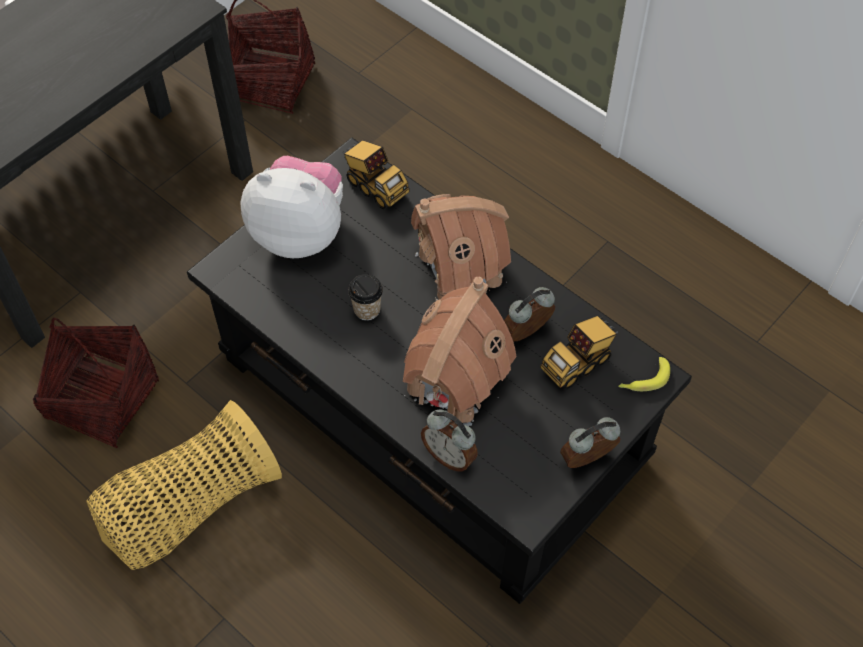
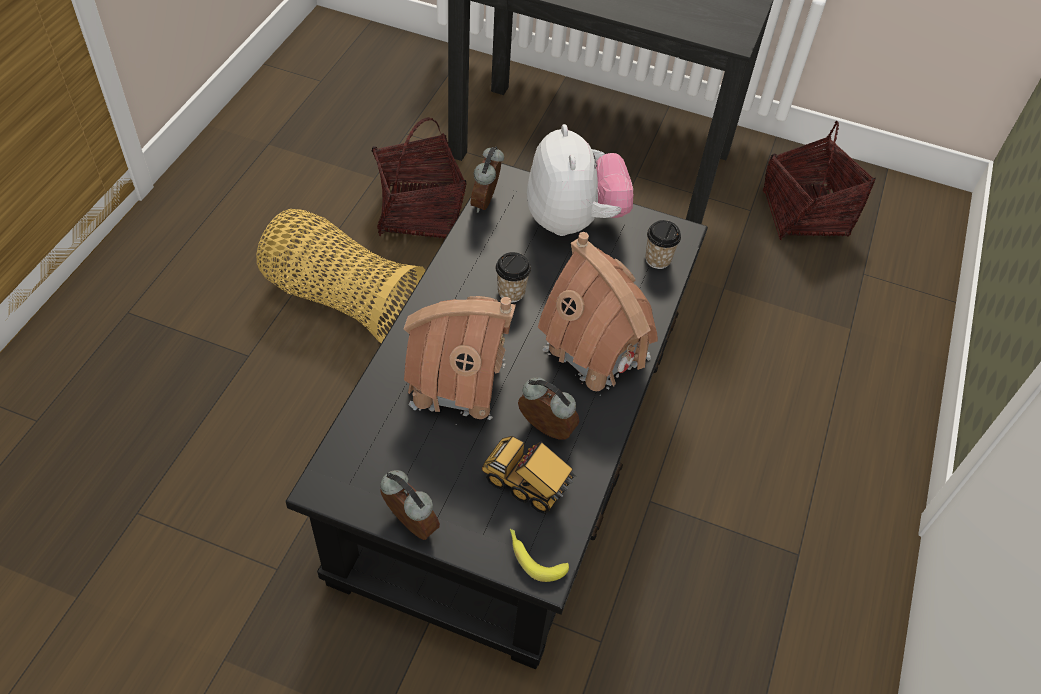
camera: 65 degrees right, 5 degrees down
(375, 187) = (658, 259): toy truck -> cup
(449, 456) = (372, 401): alarm clock -> alarm clock (487, 202)

